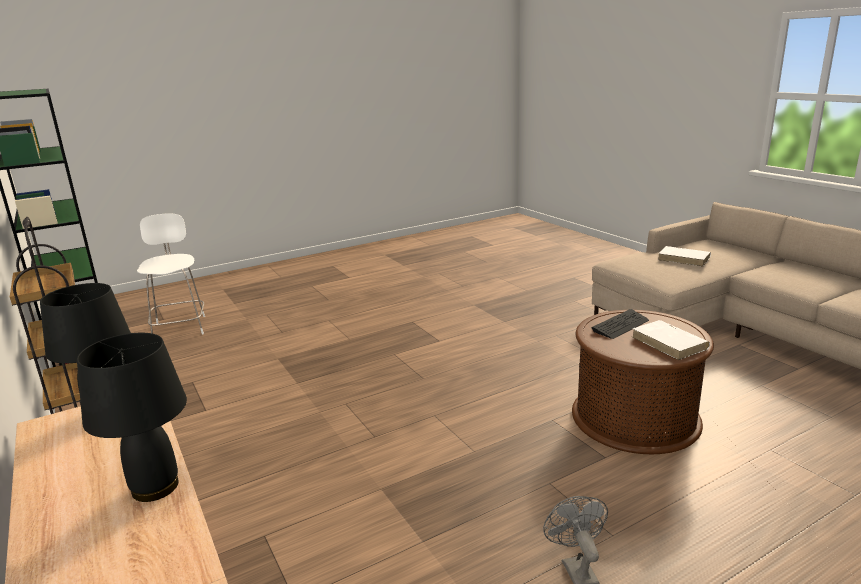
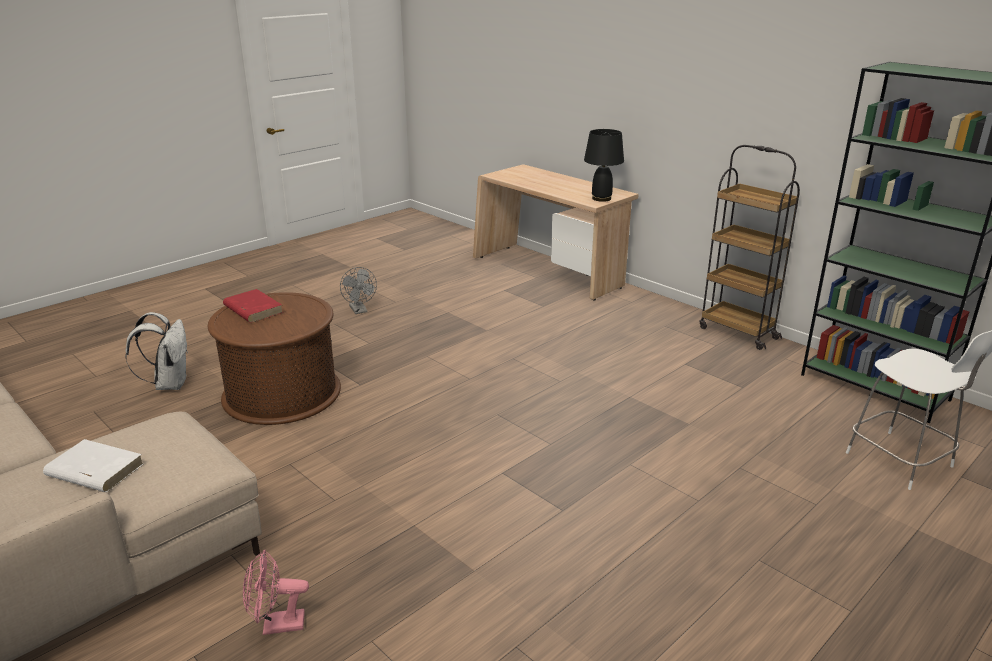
camera: 165 degrees right, 5 degrees up
(155, 488) = (533, 184): black table lamp -> none
(572, 296) = (276, 625): none -> pink fan
(620, 325) = (286, 323): keyboard -> none
(670, 343) = (253, 309): white book -> red book
(781, 443) = (170, 384): none -> white backpack

